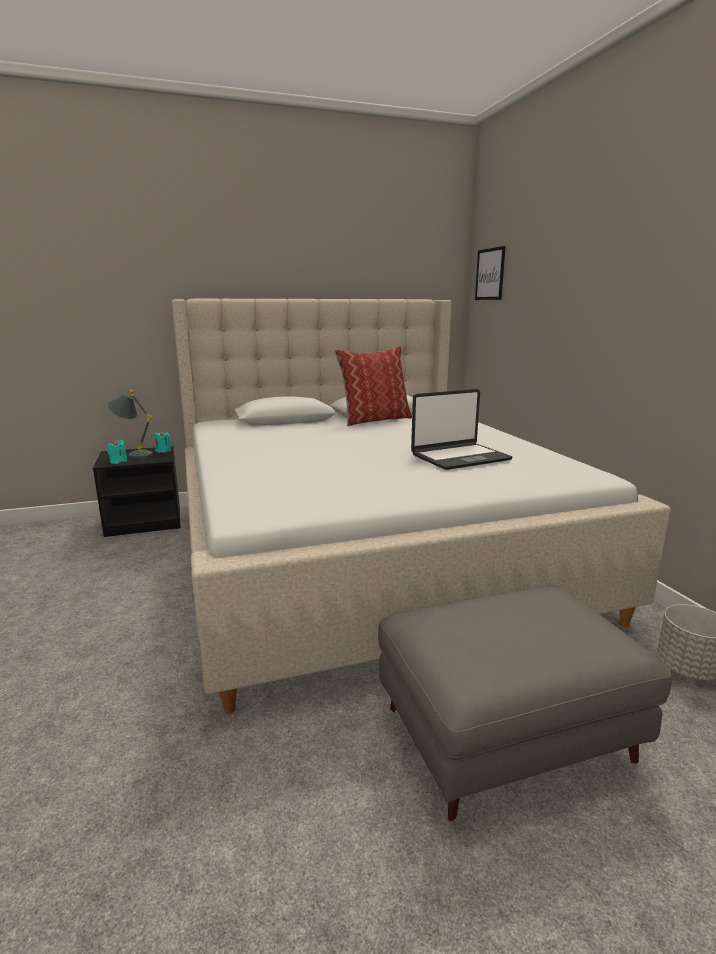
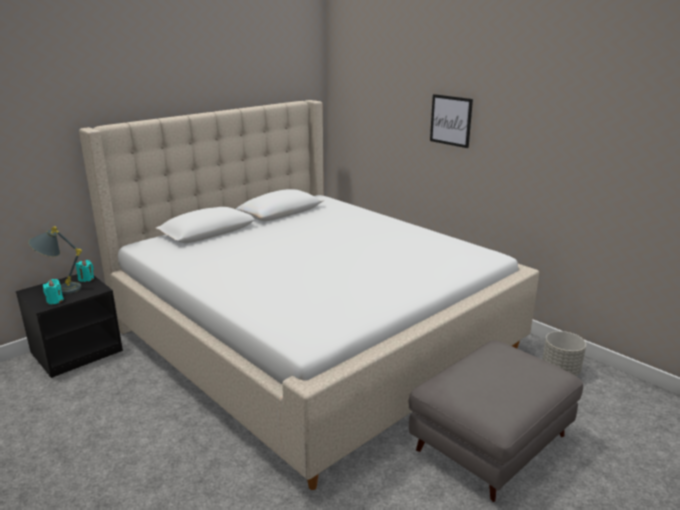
camera: 25 degrees left, 5 degrees up
(374, 420) = (286, 220): pillow -> none
(459, 457) = (393, 254): laptop -> none
(490, 274) = (352, 79): picture -> picture (451, 120)

